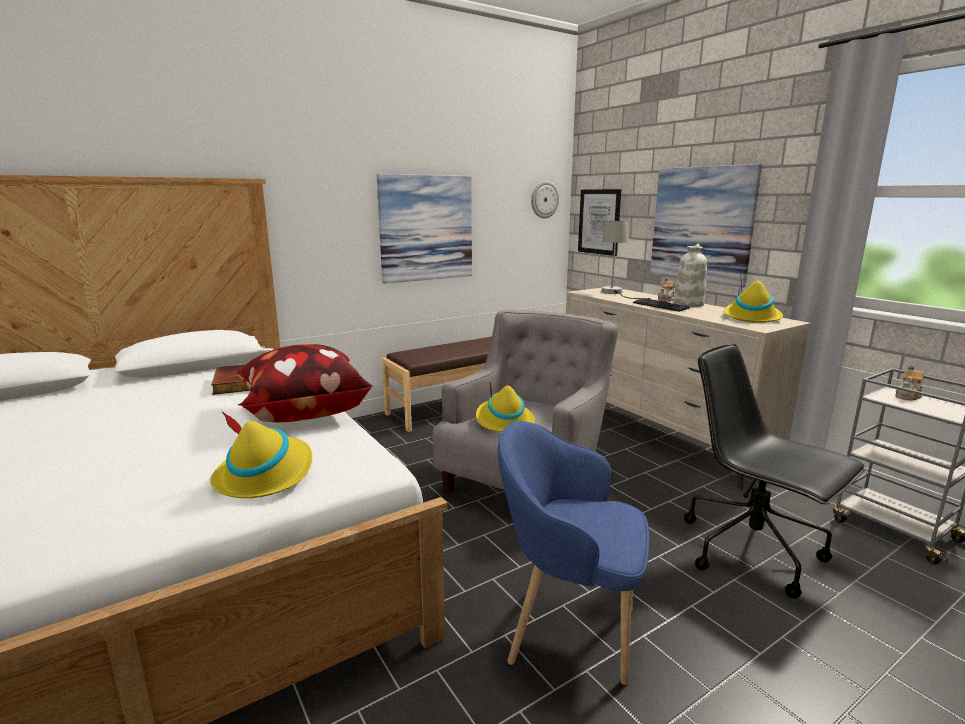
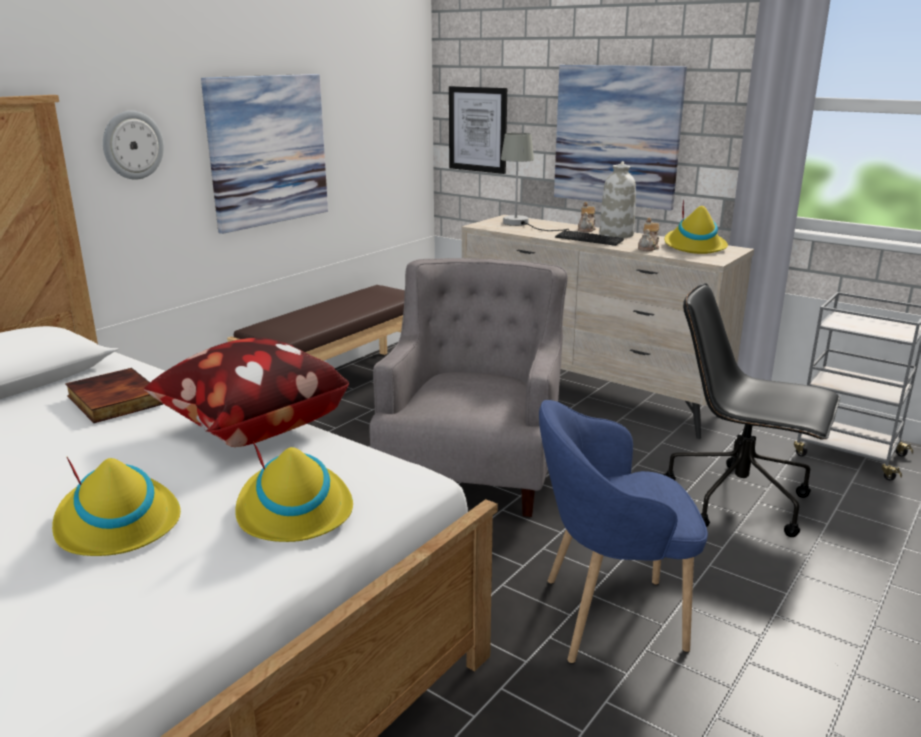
camera: 20 degrees left, 5 degrees up
(503, 421) = (455, 401): yellow hat -> yellow hat (117, 523)
(544, 199) = (404, 101): wall clock -> wall clock (132, 145)
(908, 396) = (856, 319): teapot -> teapot (648, 248)

